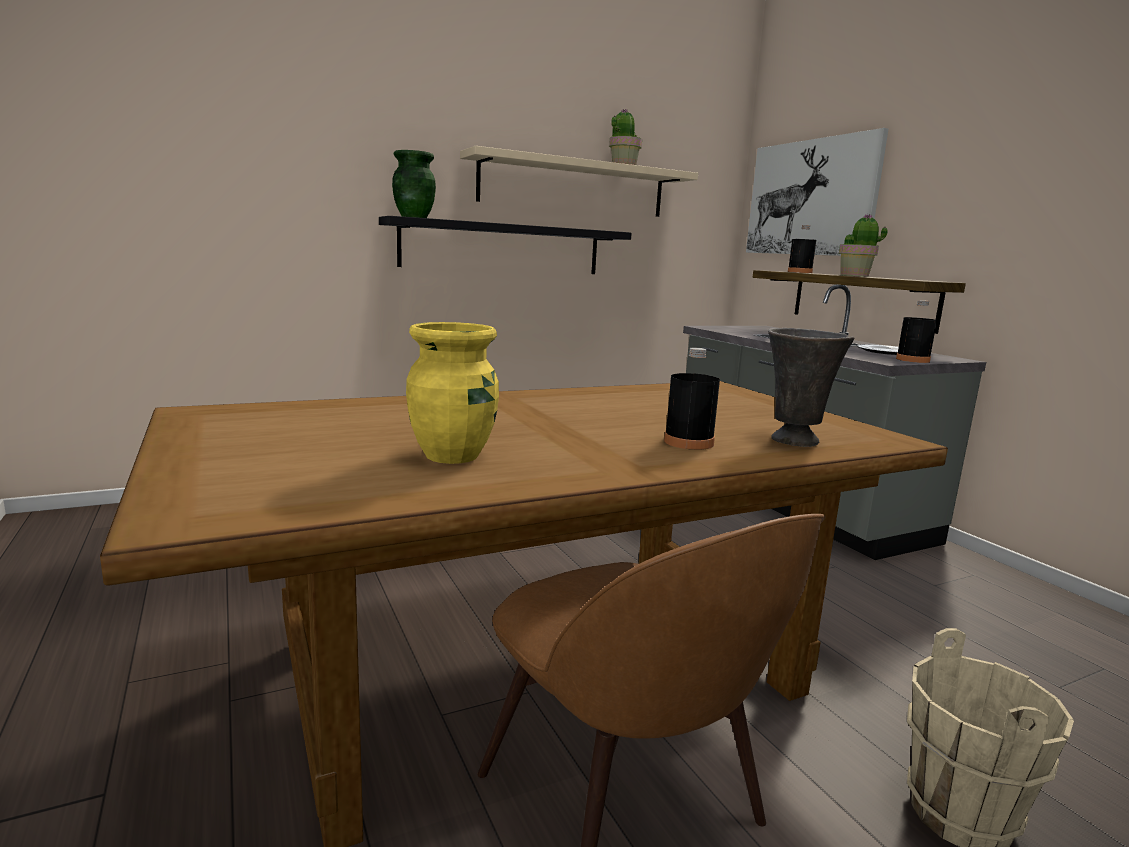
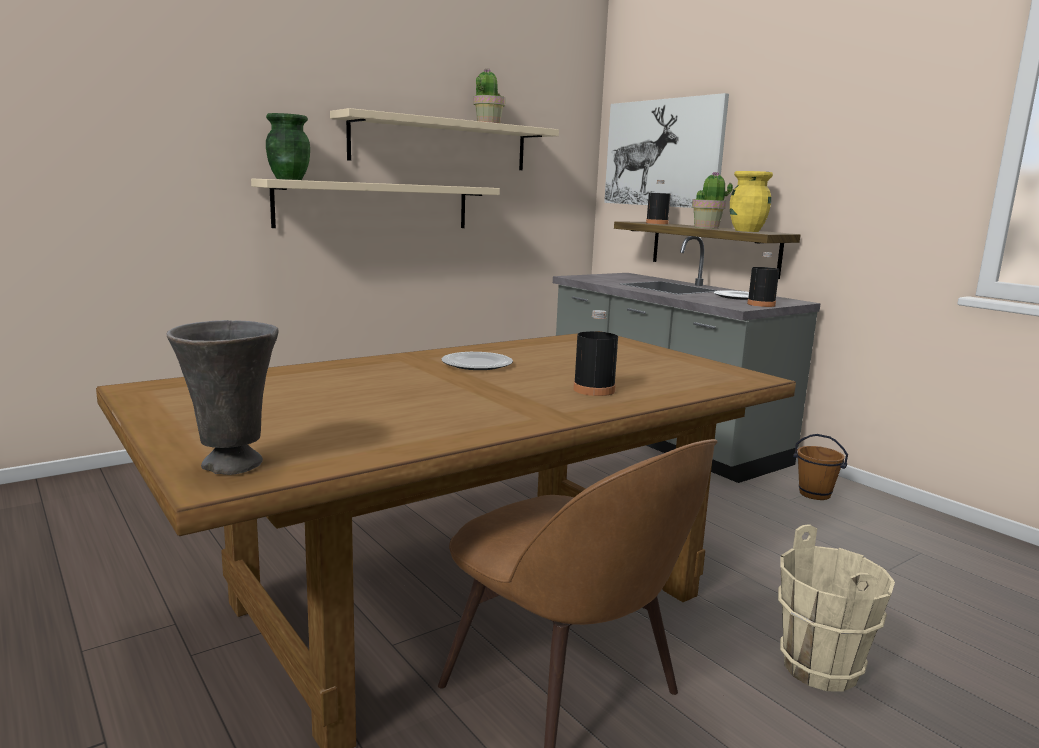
camera: 10 degrees left, 0 degrees up
(453, 455) = (405, 413): yellow vase -> yellow vase (747, 231)
(503, 248) = (375, 205): black shelf -> beige shelf
(566, 407) = (478, 364): none -> plate
(795, 441) = (678, 384): grey vase -> grey vase (232, 466)
(967, 581) = (815, 494): none -> brown bucket

